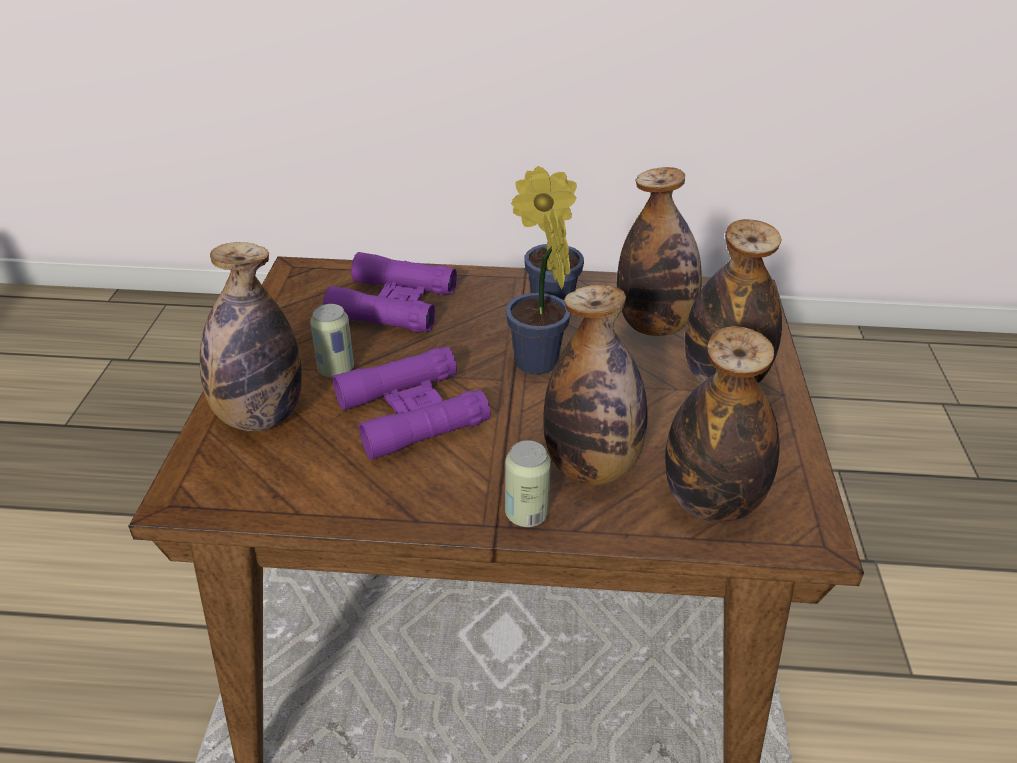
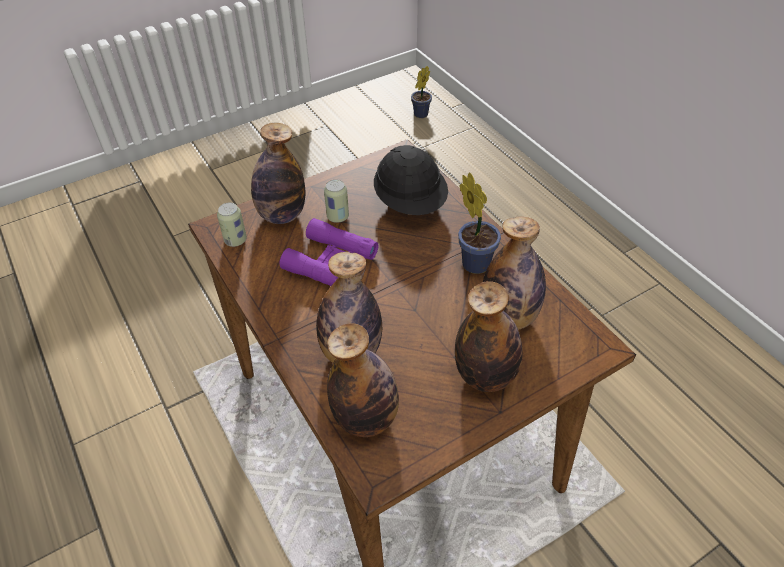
camera: 55 degrees right, 10 degrees up
(393, 304) = (410, 203): purple binoculars -> black hard hat
(526, 514) = (294, 345): can -> can (235, 240)
(538, 366) = (415, 287): potted plant -> potted plant (419, 115)

